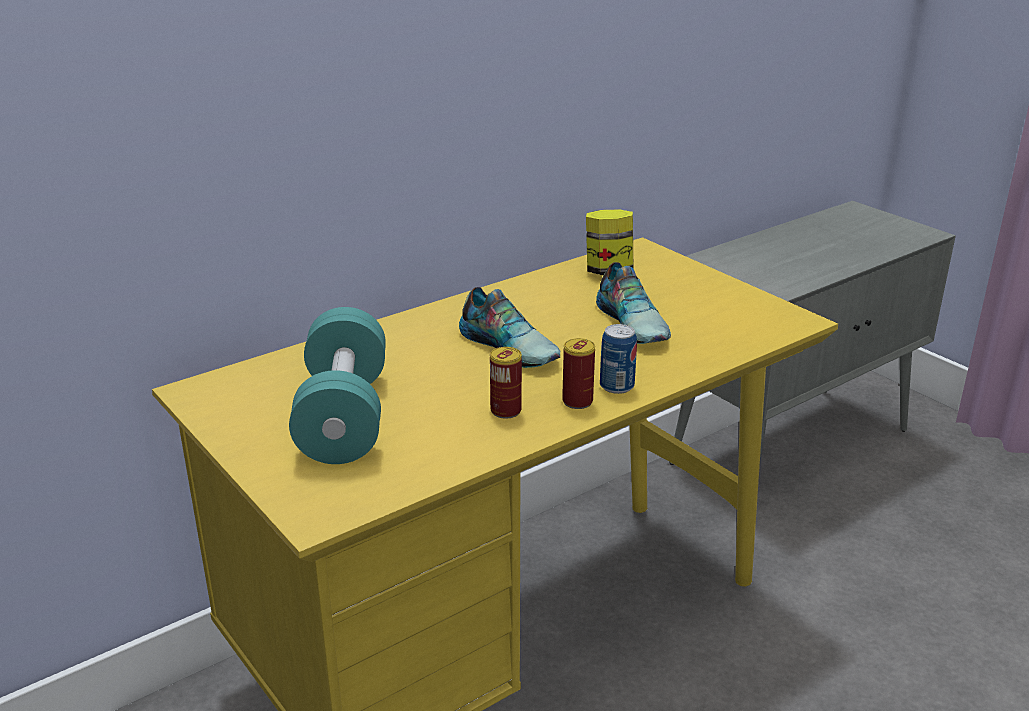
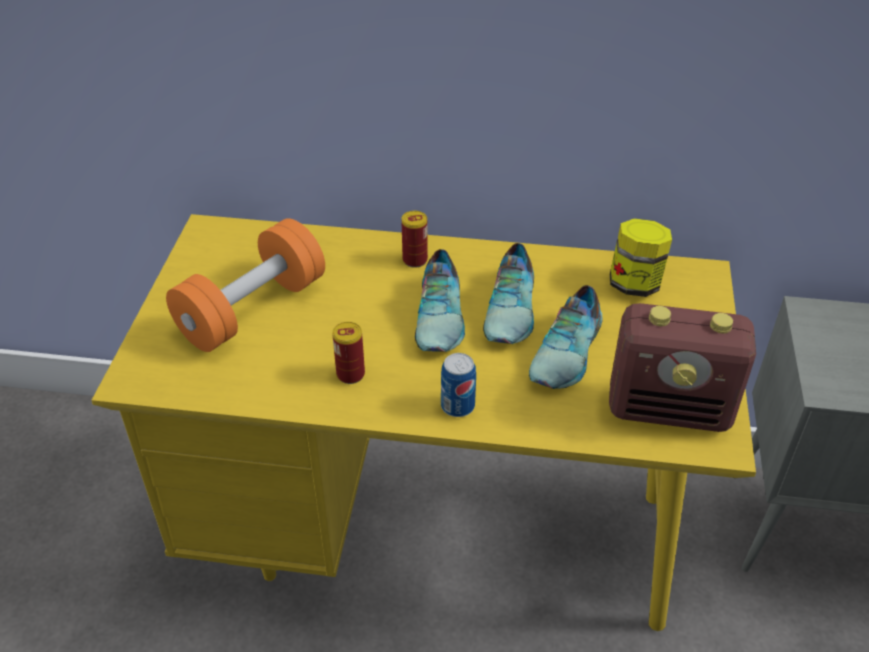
camera: 45 degrees right, 15 degrees up
(344, 417) = (252, 309): turquoise dumbbell -> orange dumbbell
(554, 319) = (512, 309): none -> shoe
(577, 401) = (408, 400): can -> can (415, 260)
(744, 320) = (670, 410): none -> radio

